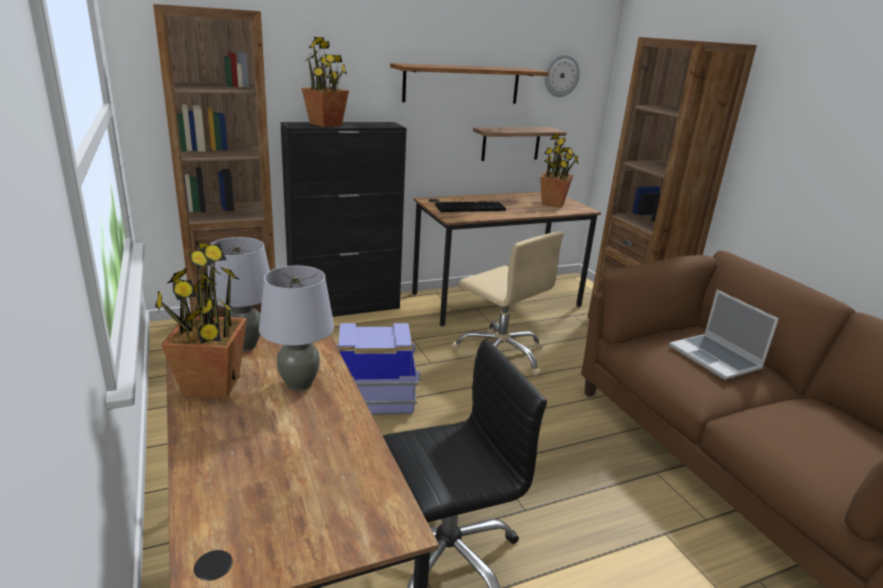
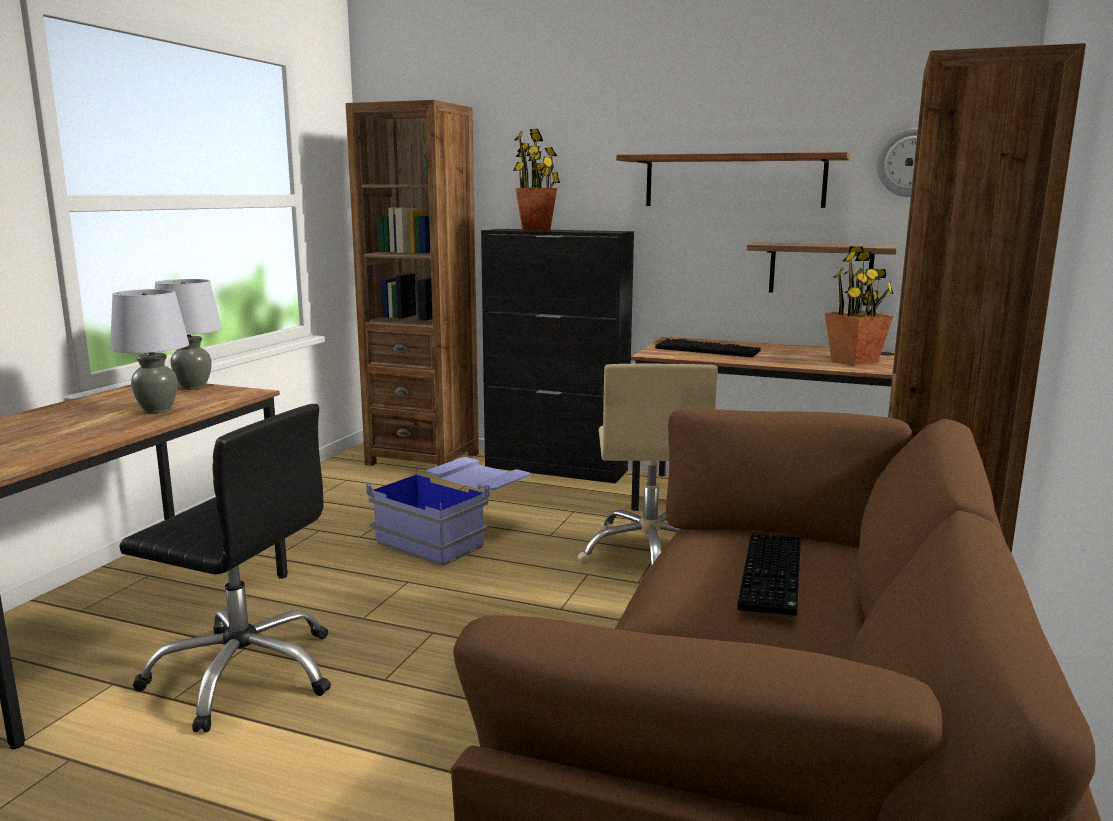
camera: 45 degrees right, 10 degrees down
(212, 386) = (113, 398): potted plant -> none
(716, 358) = (774, 575): laptop -> keyboard

